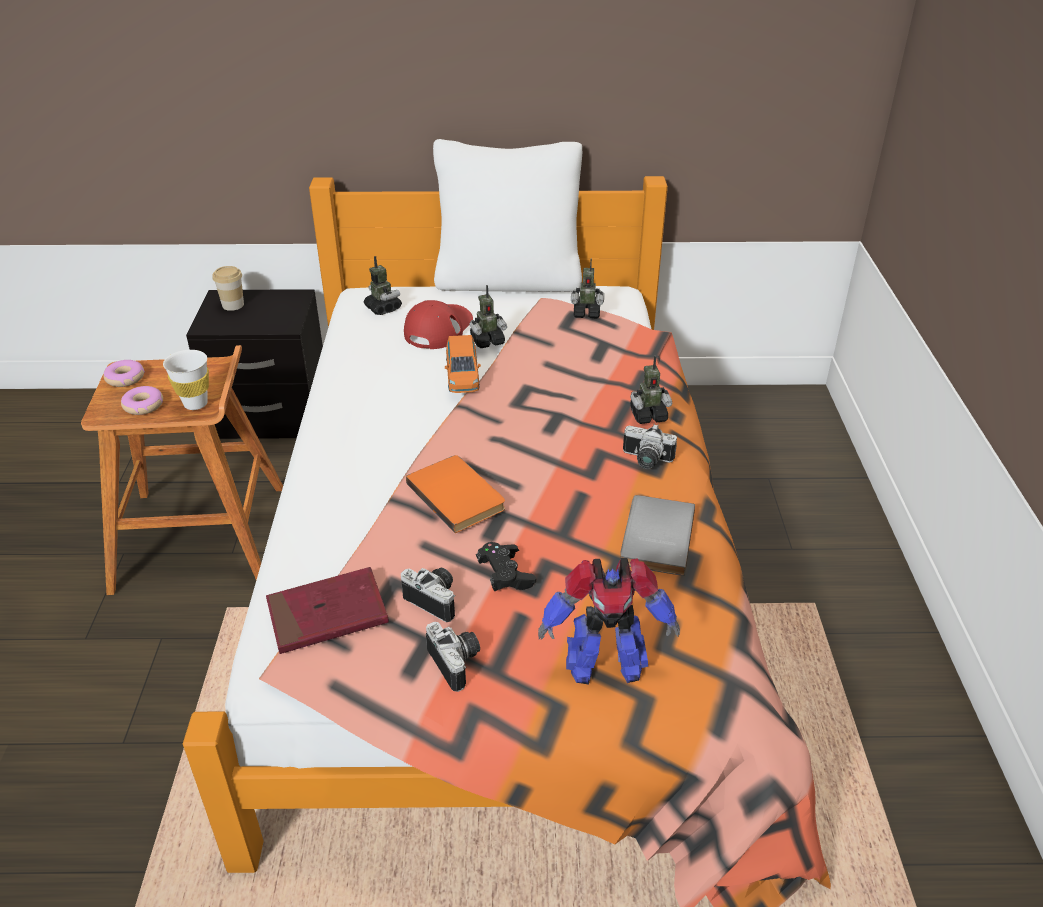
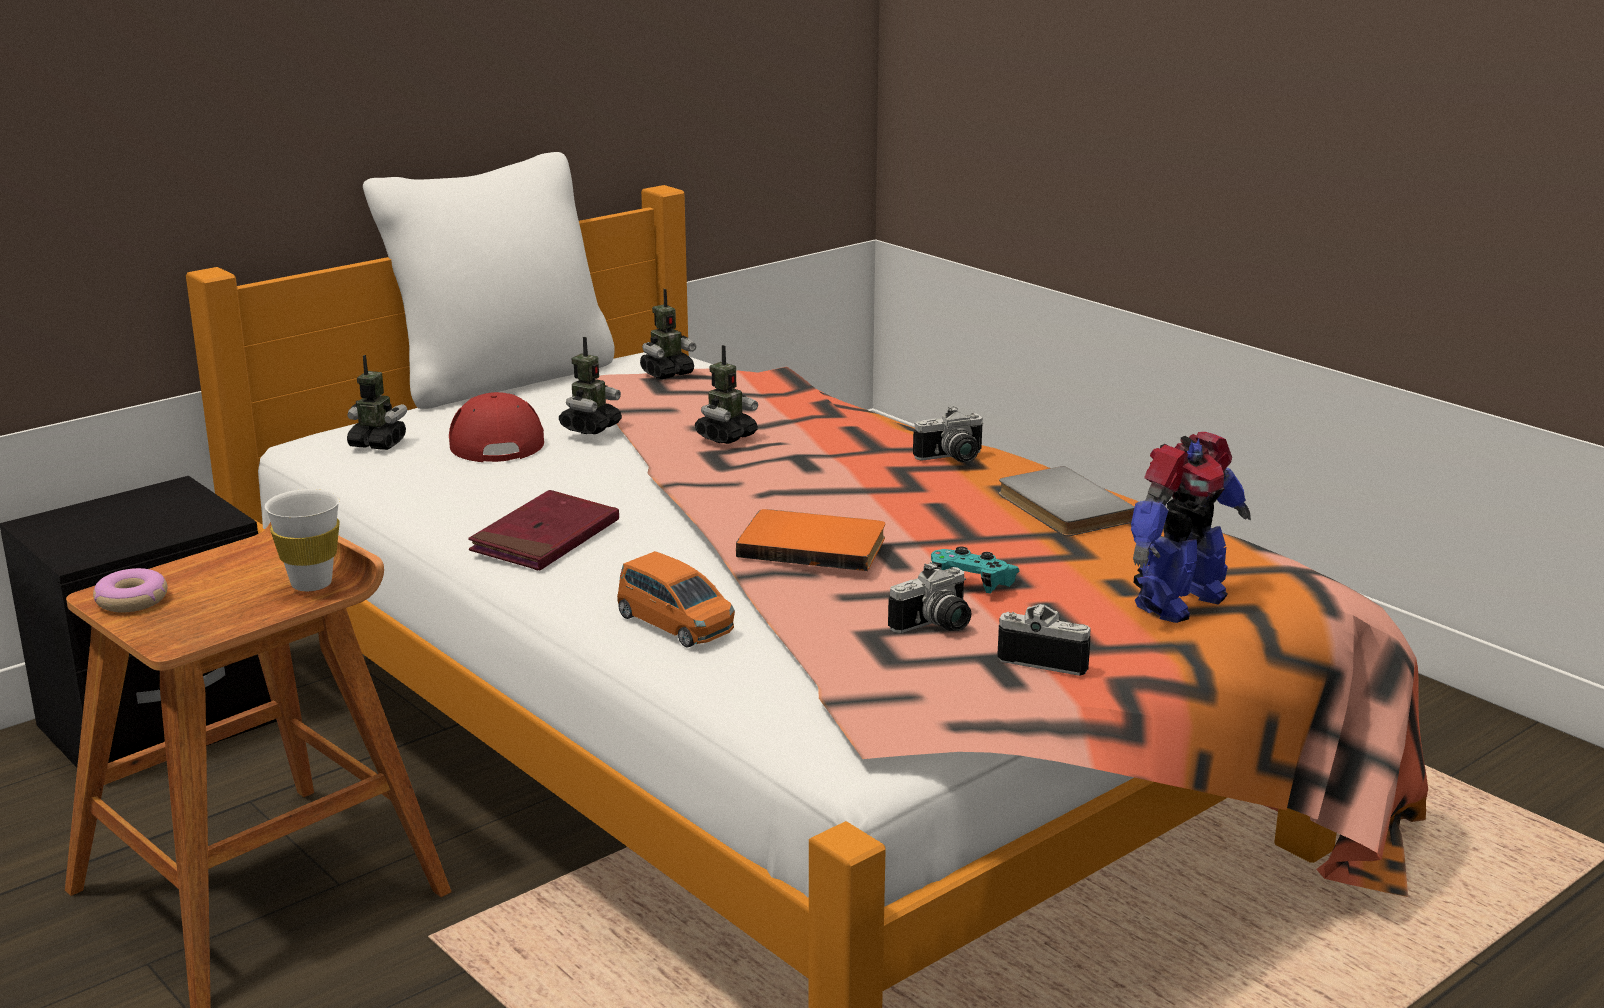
camera: 40 degrees left, 15 degrees down
(143, 406) = (225, 613): donut -> none
(233, 305) = (80, 525): cup -> none
(327, 614) = (846, 681): red book -> red book (545, 538)
(436, 599) = (937, 626): camera -> camera turned 150 degrees clockwise
(462, 377) = (621, 462): orange toy car -> orange toy car (676, 624)
(505, 575) = (972, 584): black game controller -> turquoise game controller
(648, 415) = (892, 428): toy robot -> toy robot (726, 436)

